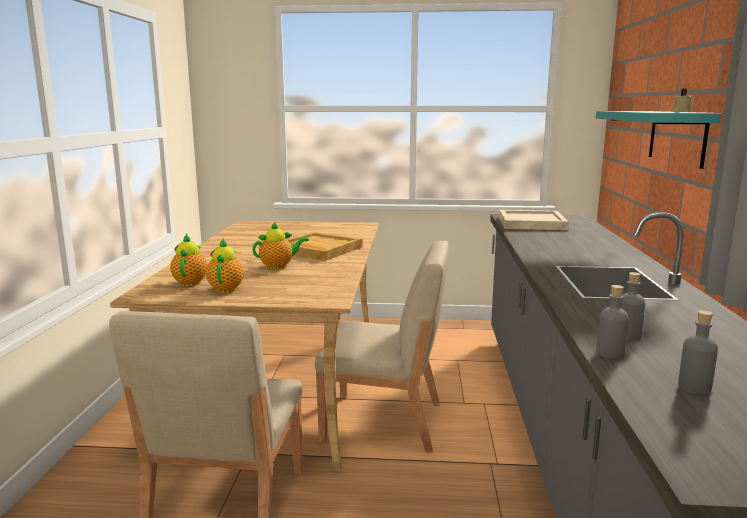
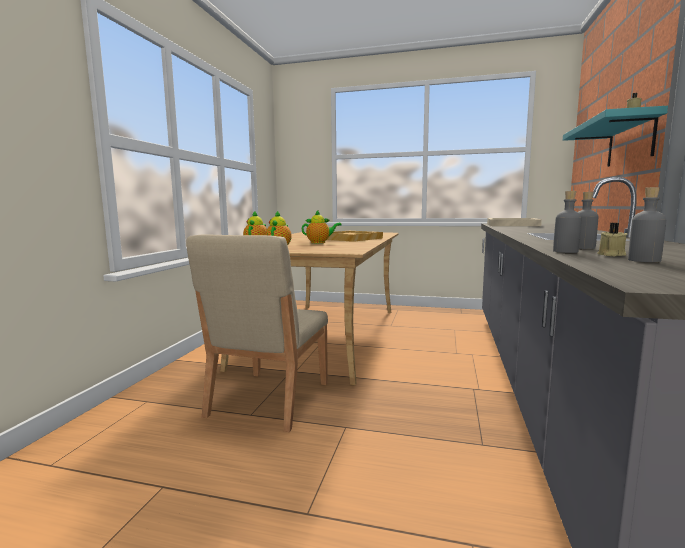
camera: 10 degrees right, 5 degrees down
(384, 422) = (393, 360): beige chair -> none
(659, 366) = (610, 255): none -> beige candle

